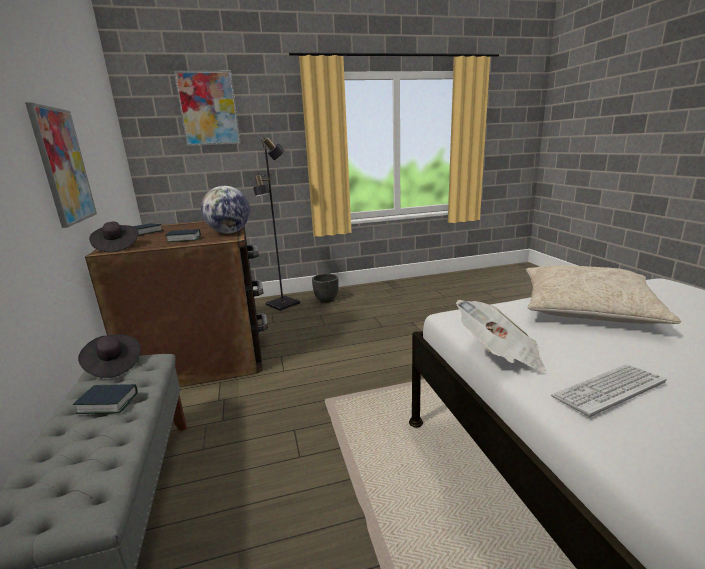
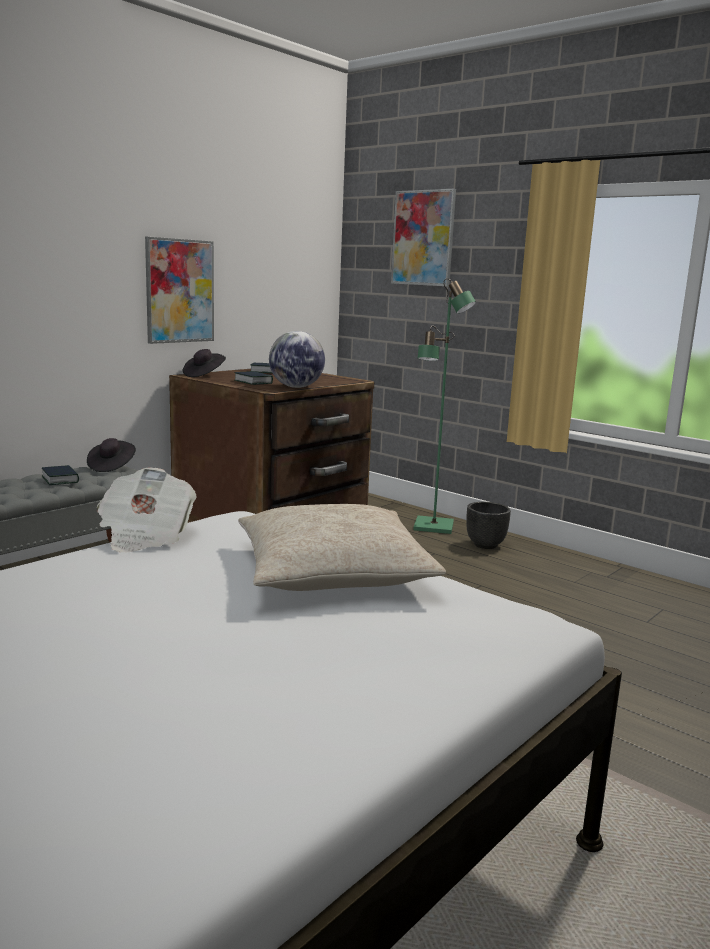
camera: 55 degrees right, 5 degrees down
(282, 304) = (433, 526): black floor lamp -> green floor lamp
(608, 390) = (91, 574): keyboard -> none

